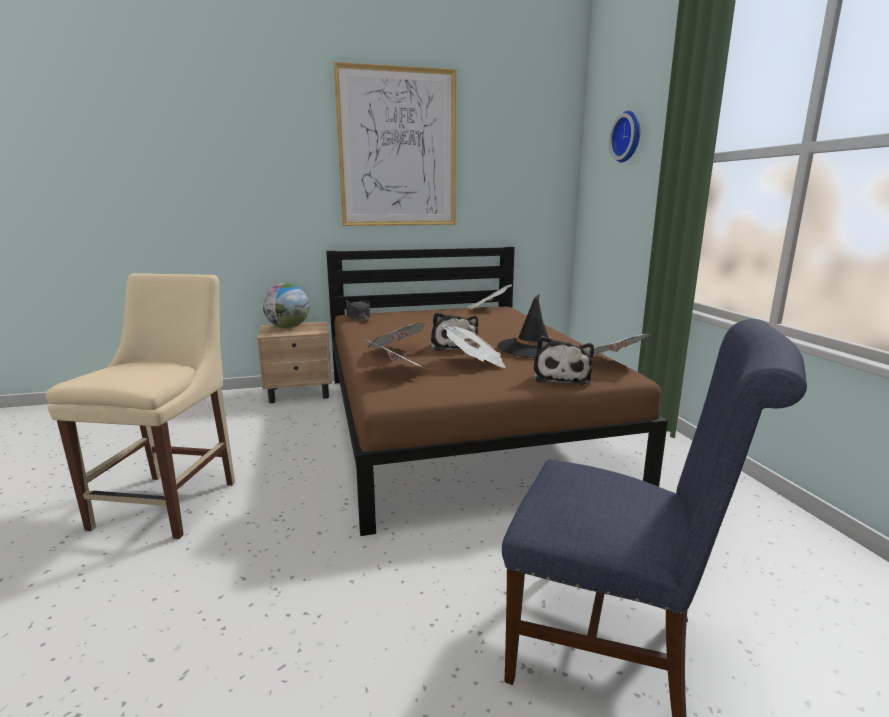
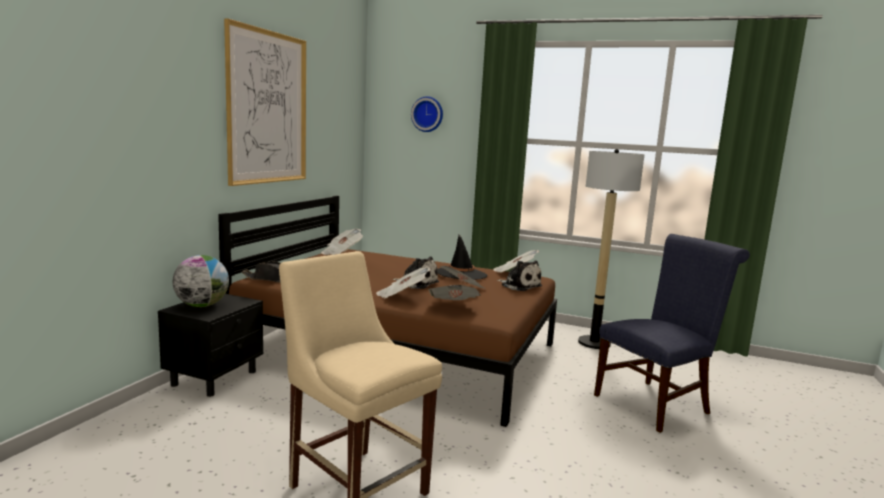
camera: 55 degrees left, 5 degrees down
(300, 393) = (215, 378): beige nightstand -> black nightstand
(738, 521) = (594, 343): none -> floor lamp

